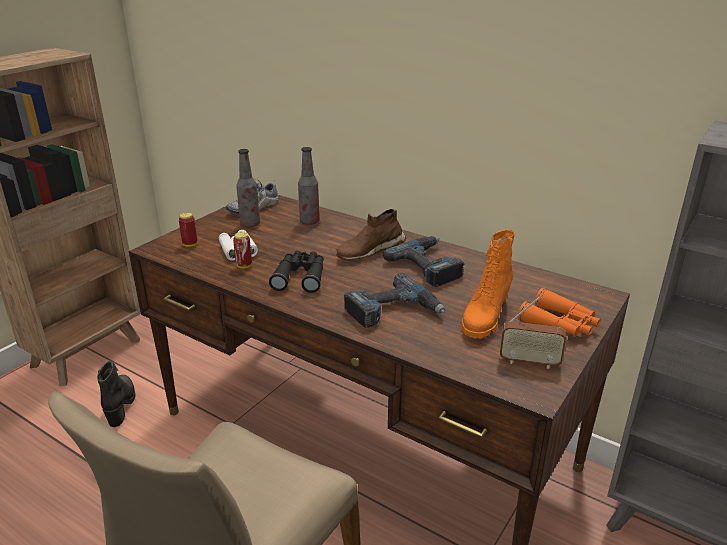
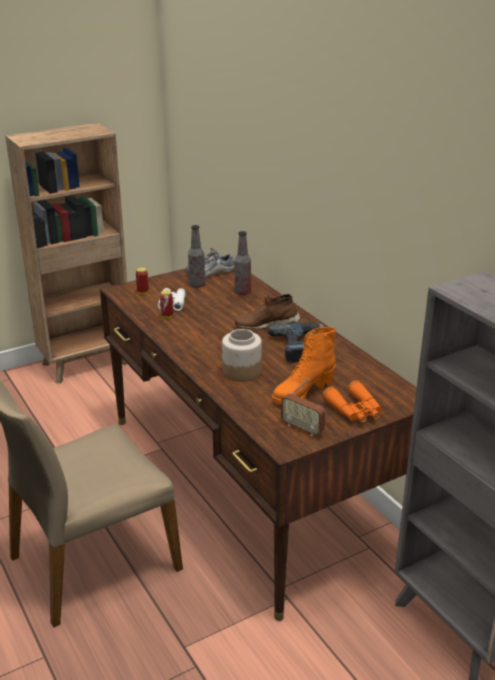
camera: 25 degrees right, 0 degrees up
(121, 405) = (89, 407): black boot -> none
(300, 277) = (199, 333): black binoculars -> none
(393, 311) = (241, 372): power drill -> jar

